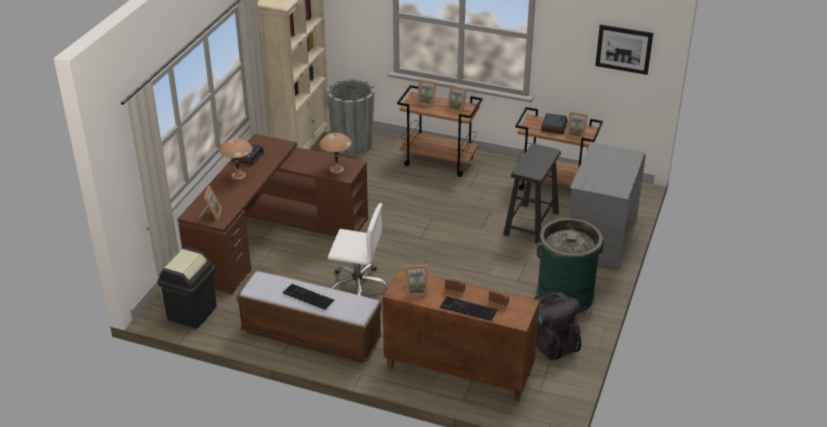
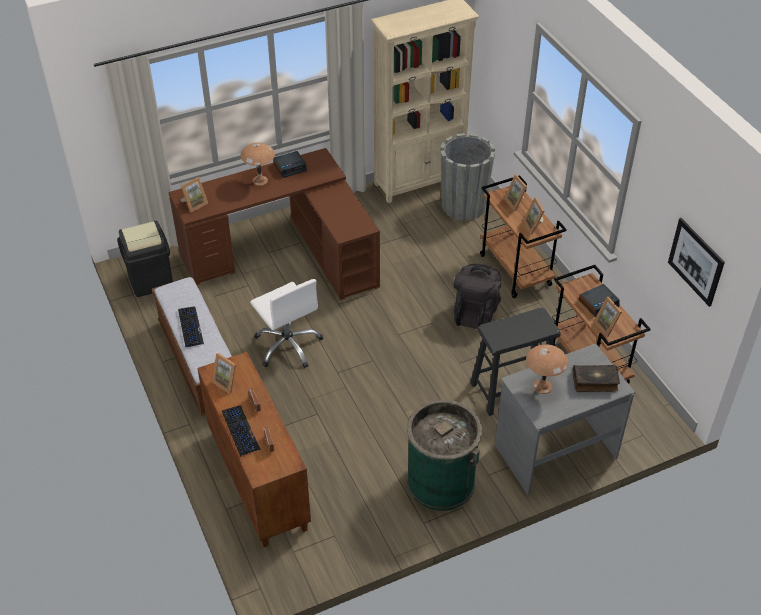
camera: 45 degrees right, 10 degrees up
(336, 169) = (345, 223): brown table lamp -> brown table lamp (542, 386)
(550, 343) = (363, 517): black backpack -> black backpack (475, 313)
(619, 159) = (595, 382): none -> book

